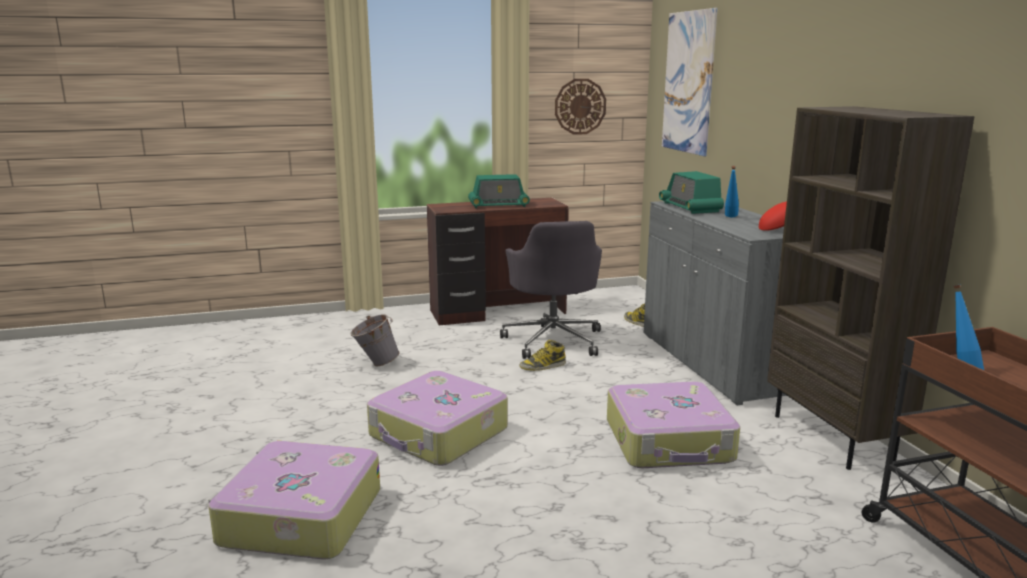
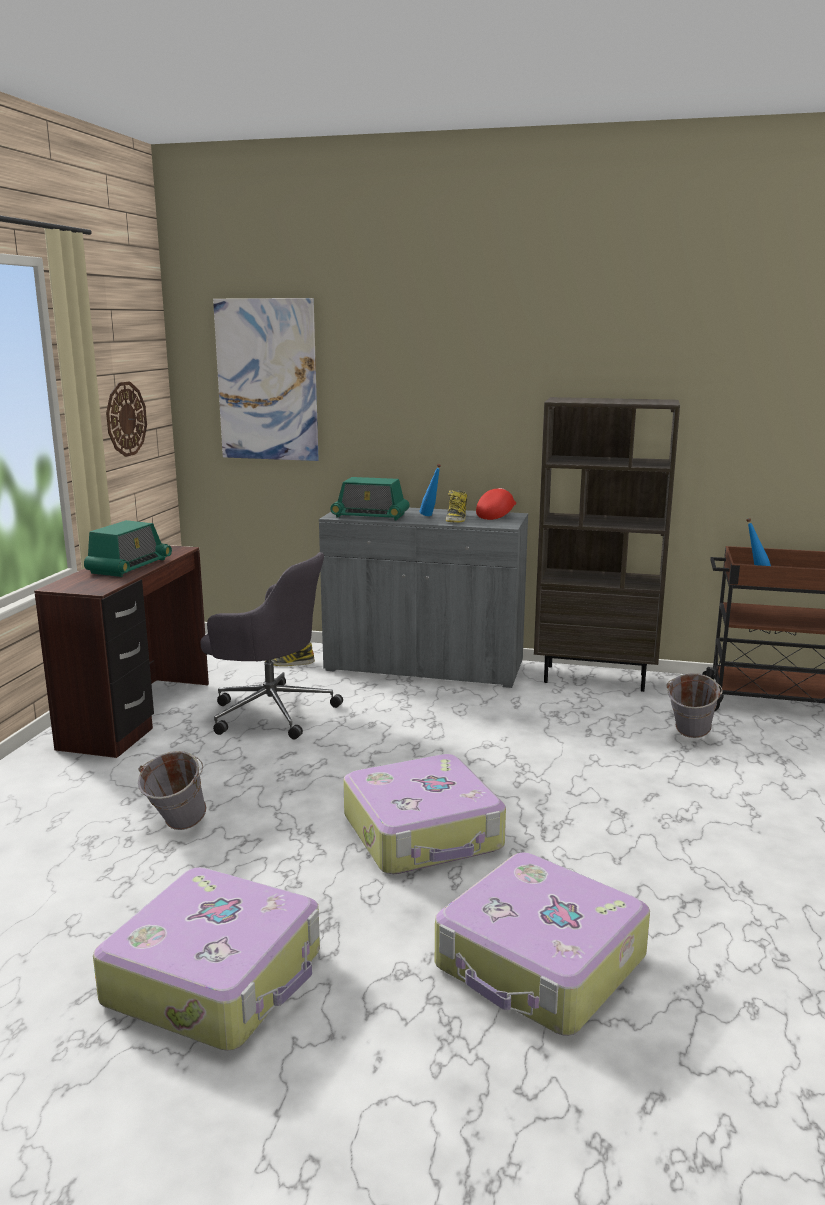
camera: 60 degrees left, 0 degrees up
(543, 366) = (328, 735): boot -> boot (456, 519)
(669, 441) = (549, 732): suitcase -> suitcase (217, 977)
(775, 516) = (689, 736): none -> grey bucket

